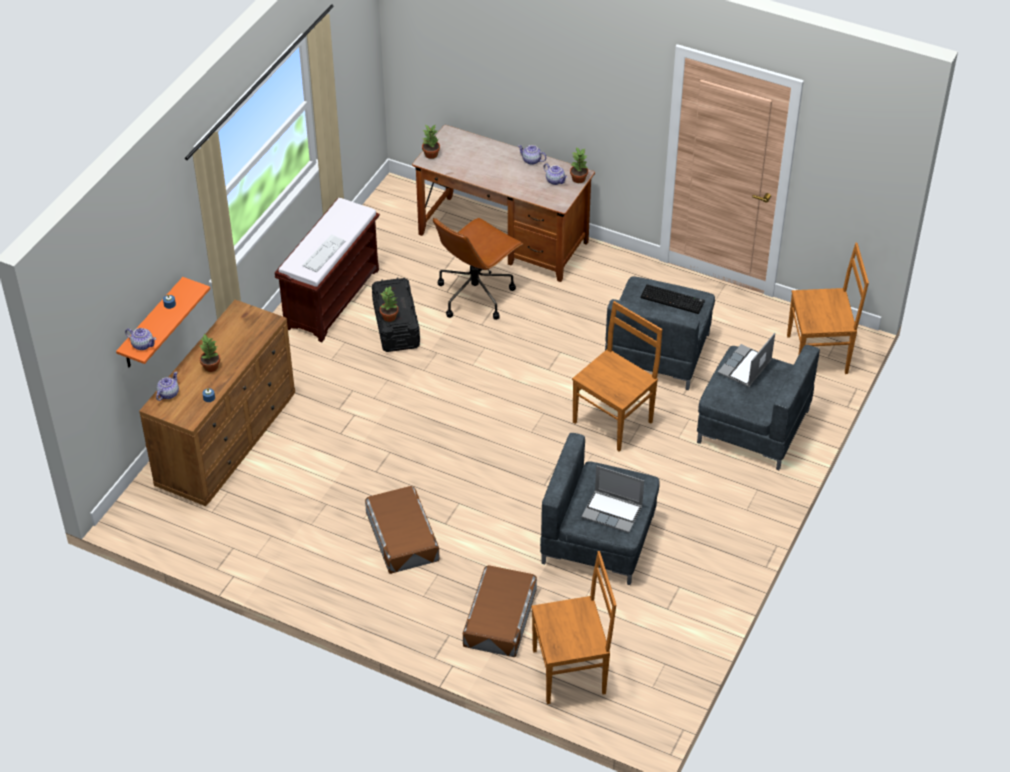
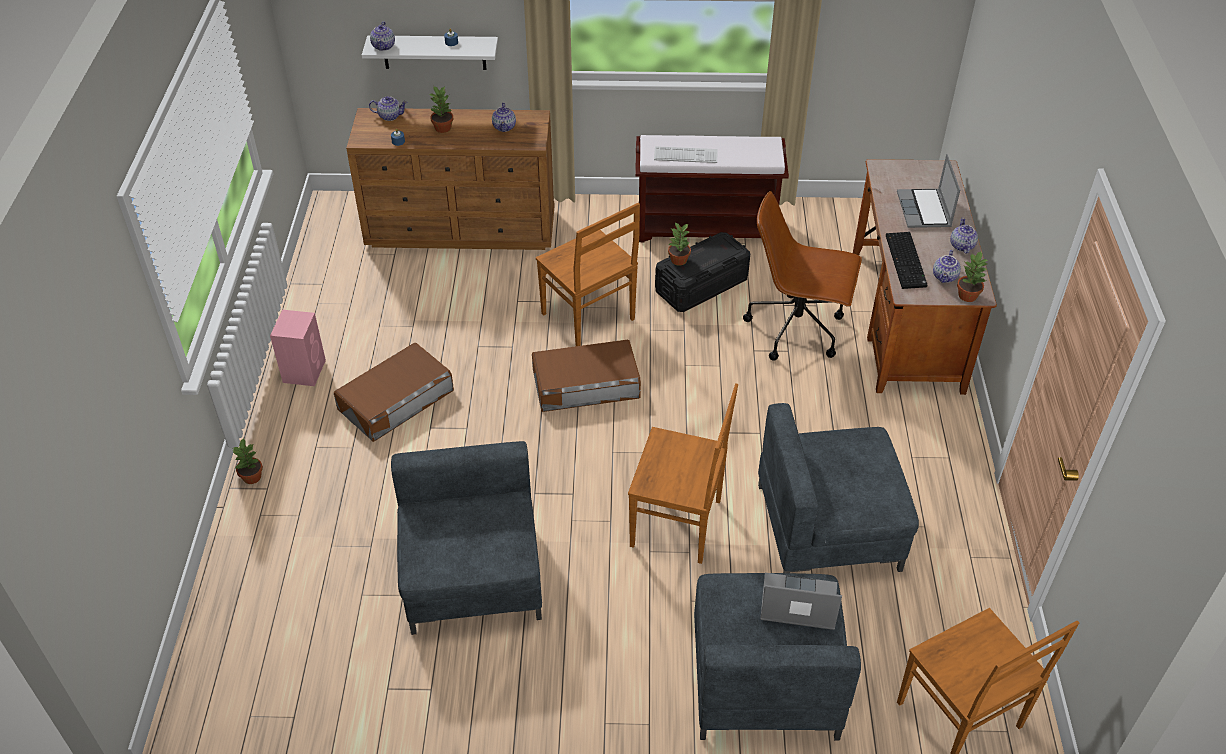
camera: 65 degrees right, 0 degrees up
(152, 325) = (434, 52): orange shelf -> white shelf
(237, 331) = (504, 127): none -> teapot
(332, 583) = (304, 370): none -> pink speaker
(431, 155) = (895, 167): potted plant -> potted plant (251, 477)
(499, 617) = (310, 524): brown storage box -> brown storage box (586, 383)
(571, 671) = (249, 621): brown chair -> brown chair (589, 318)
(613, 512) = (449, 545): laptop -> laptop (925, 210)
(673, 299) = (871, 482): keyboard -> keyboard (907, 261)

